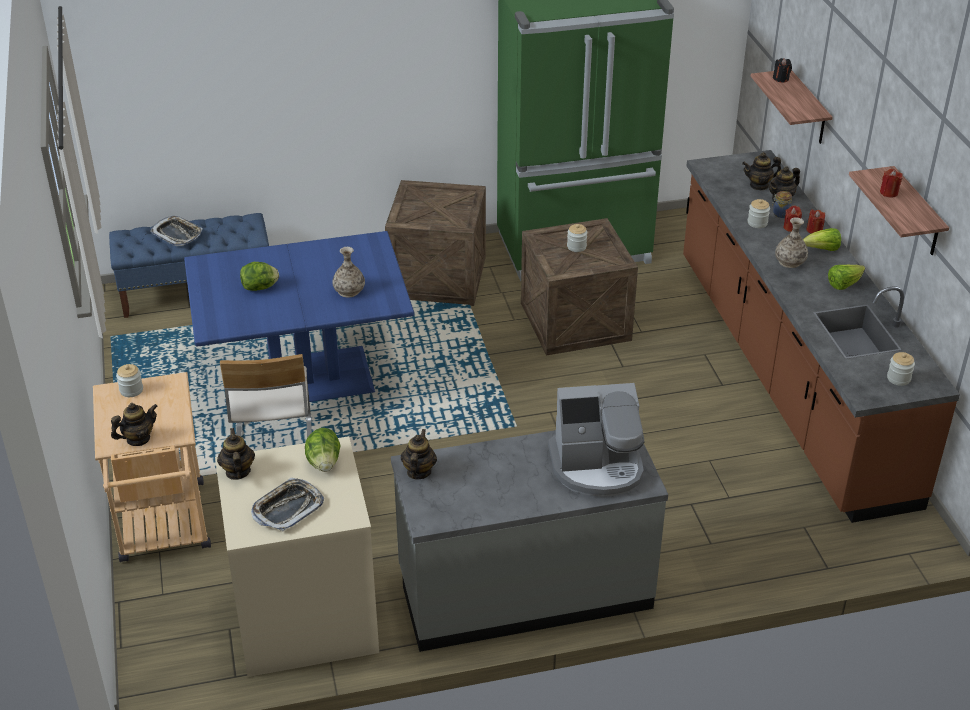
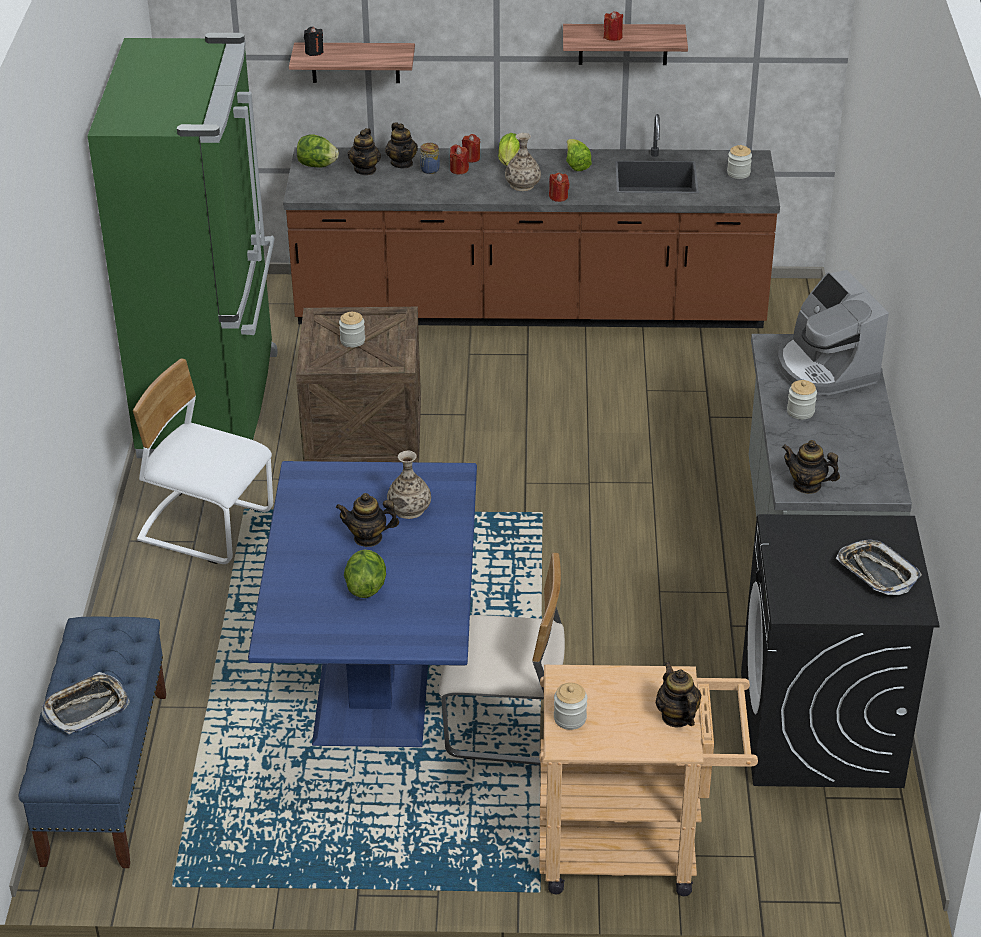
camera: 75 degrees left, 0 degrees up
(237, 471) = (804, 606): teapot -> teapot (368, 538)
(304, 618) = (821, 730): beige washing machine -> black washing machine
(324, 463) = (803, 537): lettuce -> lettuce (317, 165)
(439, 277) = (206, 526): crate -> white chair
(597, 467) = (825, 368): coffee machine -> coffee machine turned 150 degrees clockwise
(757, 223) = (440, 187): jar -> jar (800, 411)
(783, 283) = (558, 197): none -> red candle

